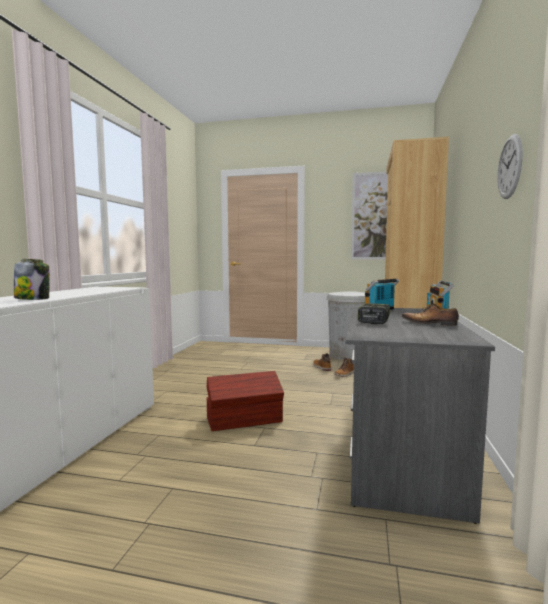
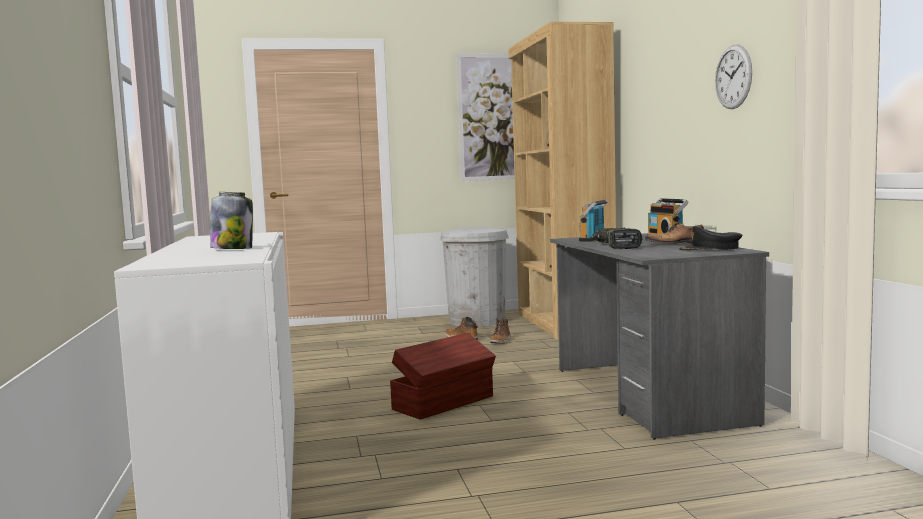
camera: 25 degrees left, 0 degrees up
(444, 333) = (710, 248): none -> black cap

